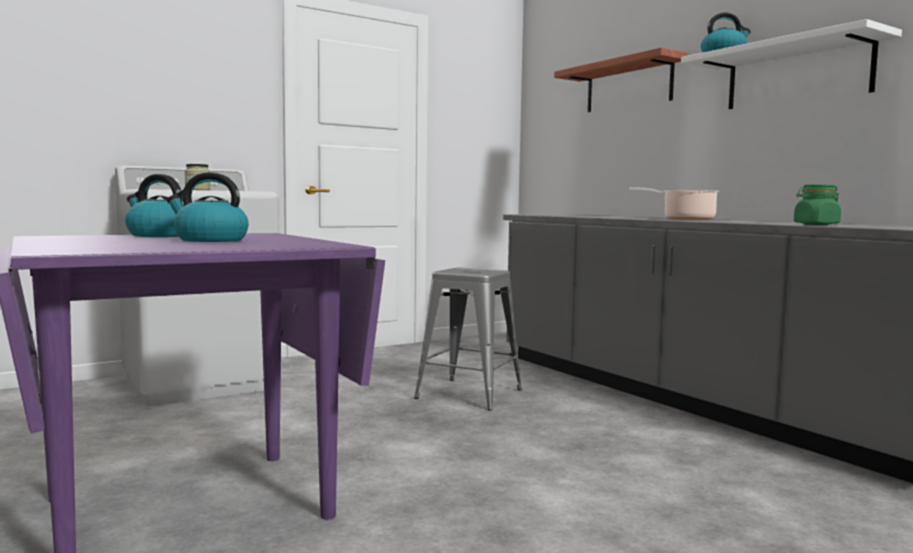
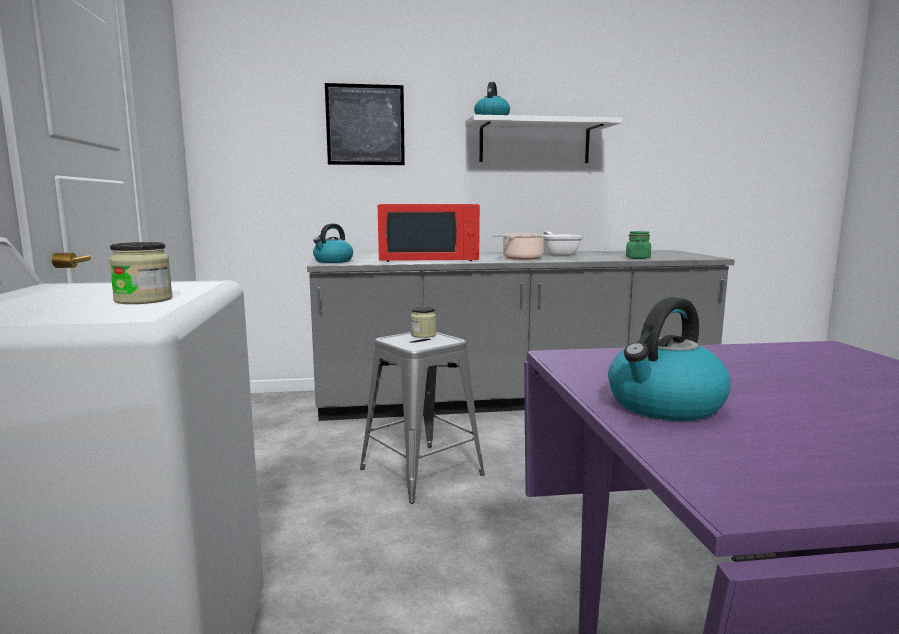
camera: 65 degrees left, 5 degrees up
(210, 240) = (780, 384): kettle -> kettle (333, 261)
(486, 270) = (423, 335): none -> jar
(619, 216) = (428, 258): none -> red microwave
(628, 85) = (365, 125): shelf -> picture
(764, 221) = (557, 255): none -> frying pan

